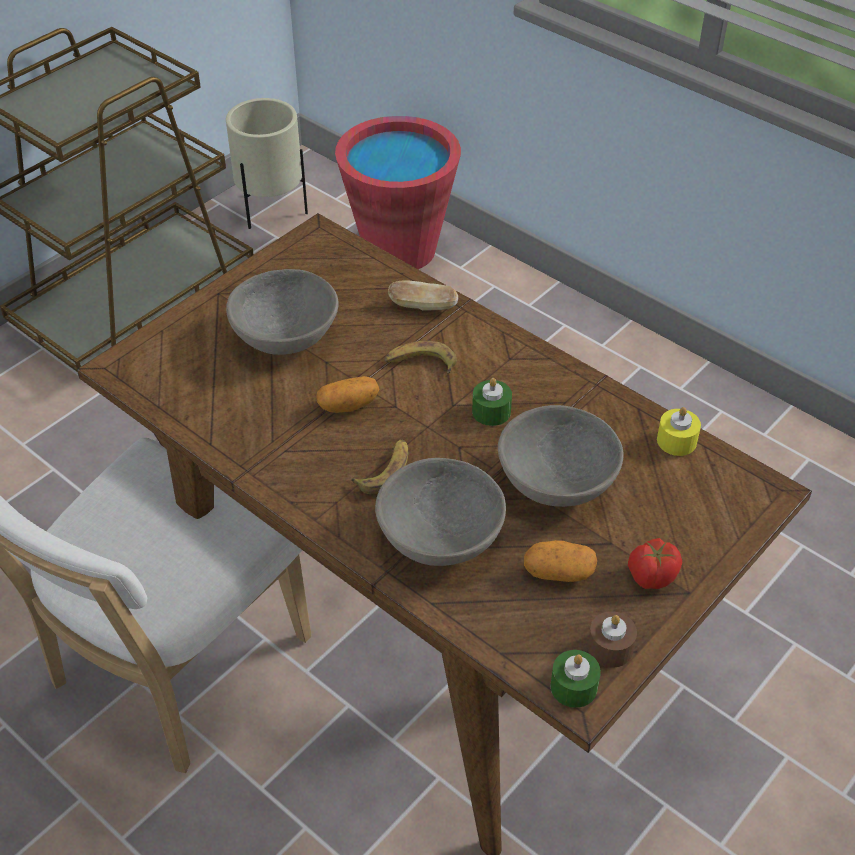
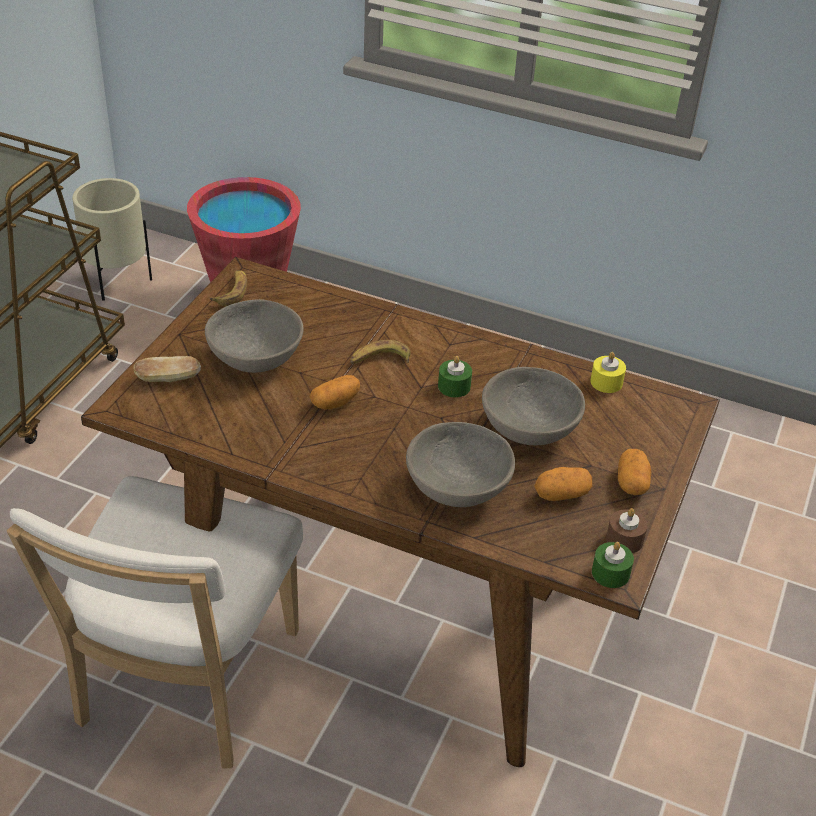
camera: 20 degrees left, 5 degrees down
(385, 471) = (390, 447): banana -> banana (232, 292)
(423, 307) = (361, 316): bread -> bread (168, 379)
(651, 576) = (631, 482): tomato -> potato

